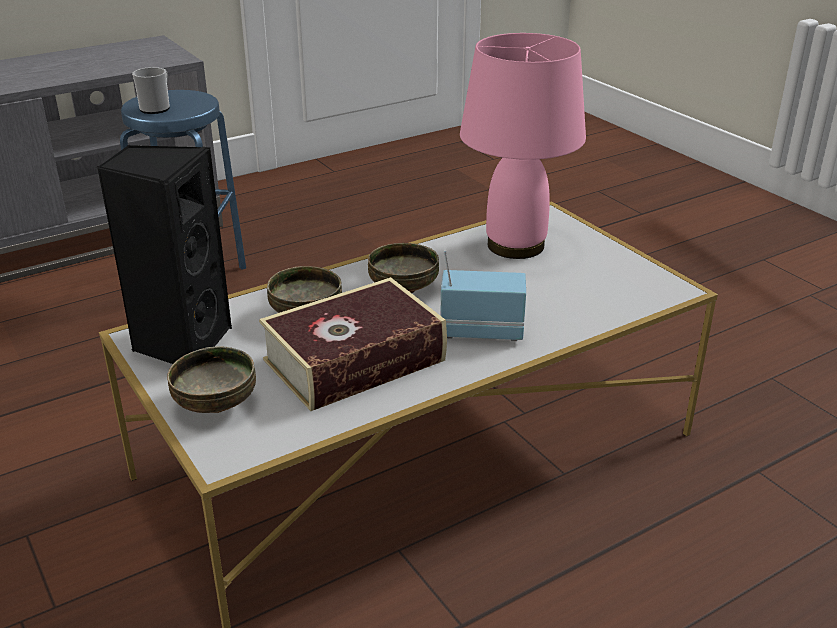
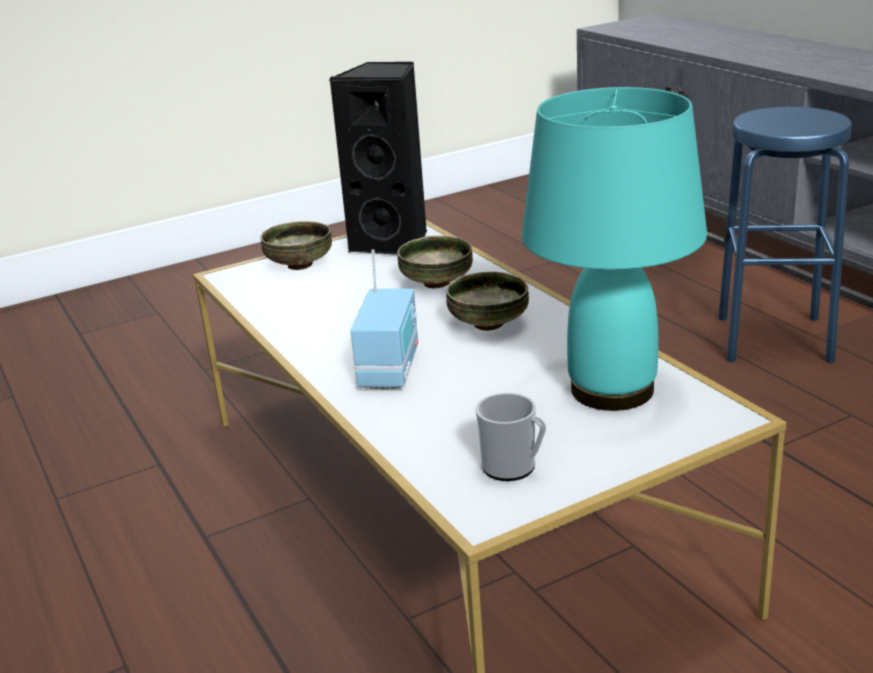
camera: 95 degrees right, 5 degrees down
(157, 108) = (774, 118): mug -> mug (514, 468)
(354, 360) = (348, 310): book -> none
(516, 245) = (614, 390): pink table lamp -> turquoise table lamp

